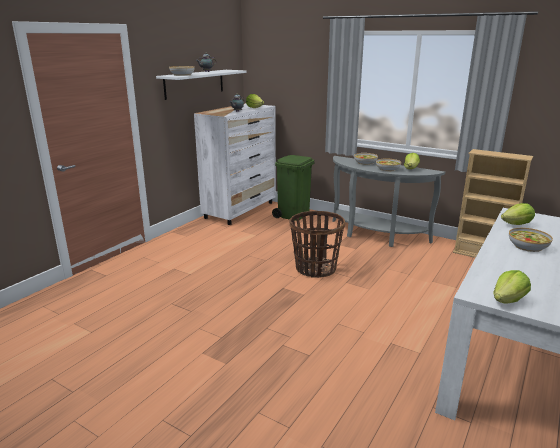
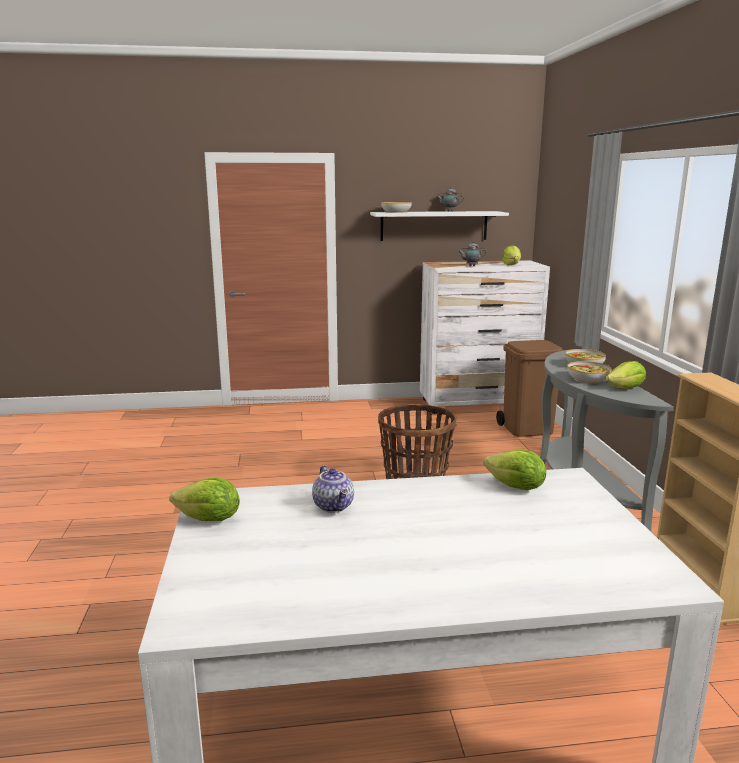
camera: 50 degrees right, 5 degrees down
(293, 214) = (527, 429): green trash can -> brown trash can
(511, 265) = (334, 506): none -> teapot
(527, 246) = (429, 506): bowl -> none

